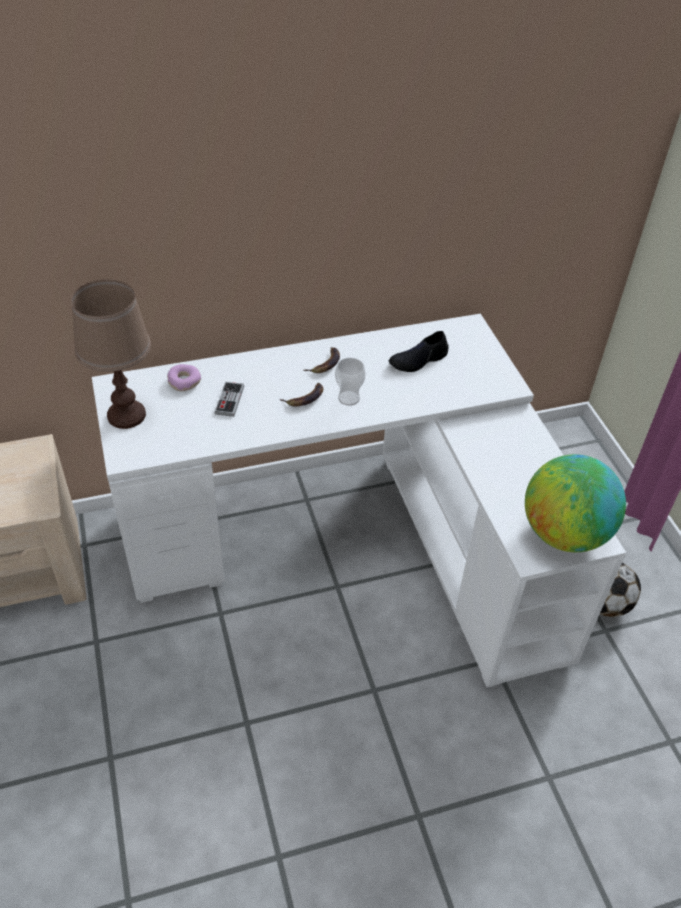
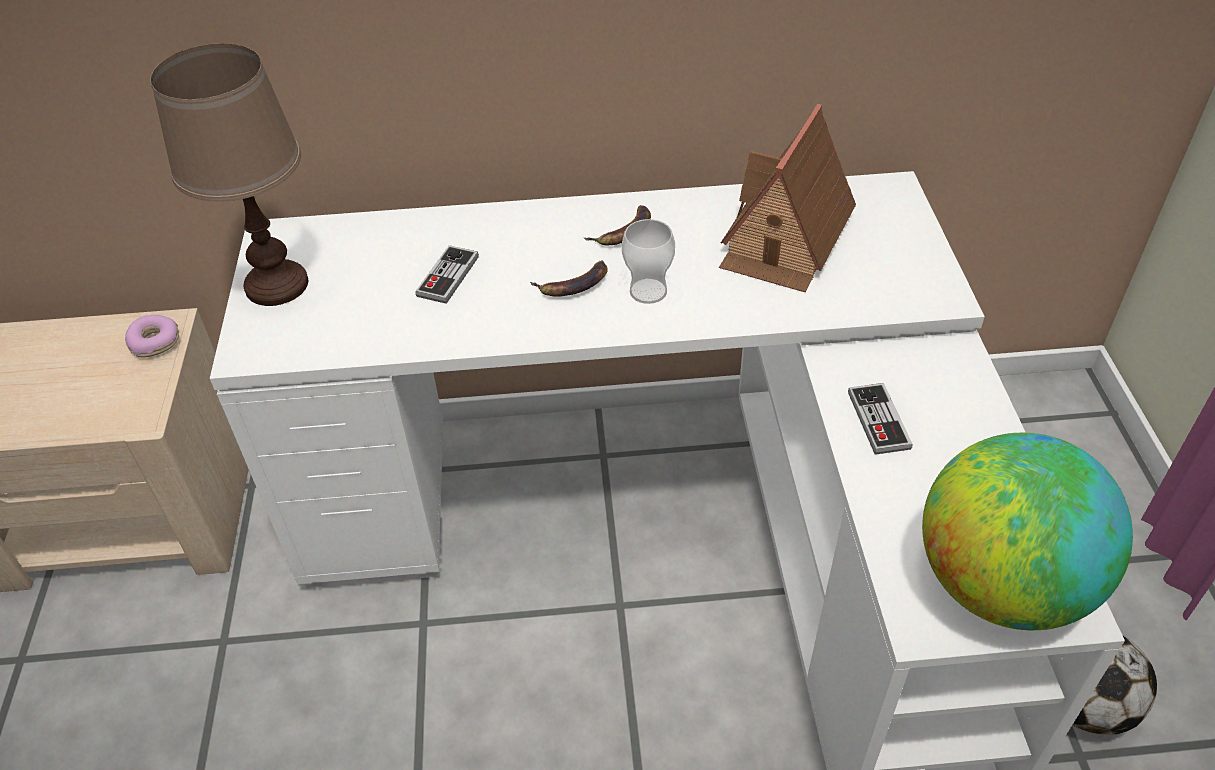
camera: 15 degrees right, 0 degrees up
(184, 381) = (386, 240): donut -> donut (155, 342)
(418, 360) = (785, 239): black shoe -> toy house
(488, 457) = (878, 420): none -> game controller

